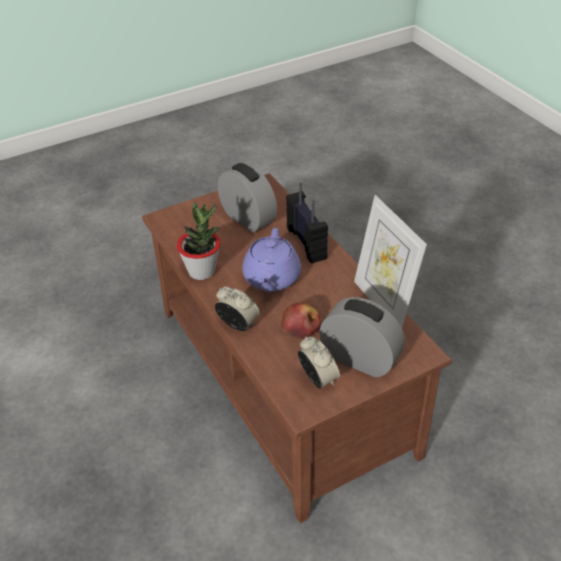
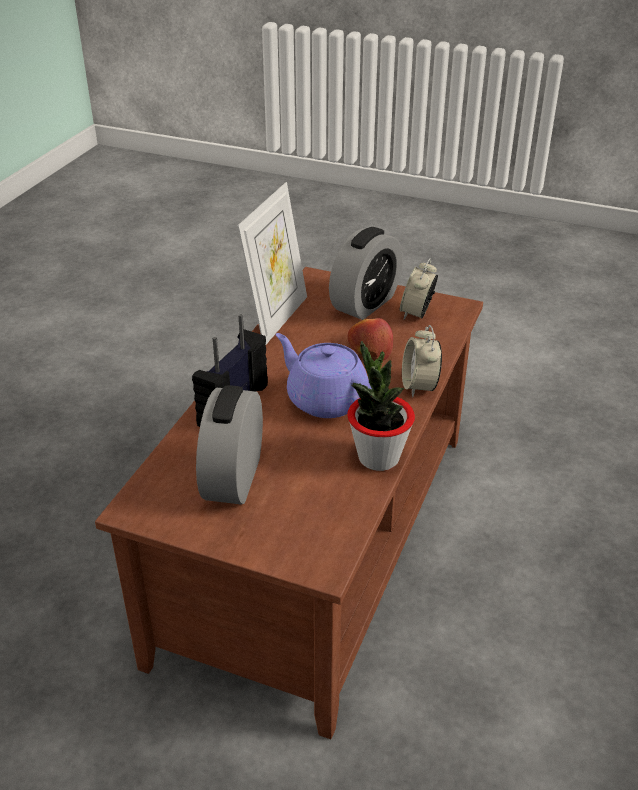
camera: 130 degrees left, 5 degrees down
(271, 279) = (325, 399): purple teapot -> purple teapot turned 105 degrees counterclockwise
(360, 359) = (365, 303): alarm clock -> alarm clock turned 135 degrees counterclockwise

